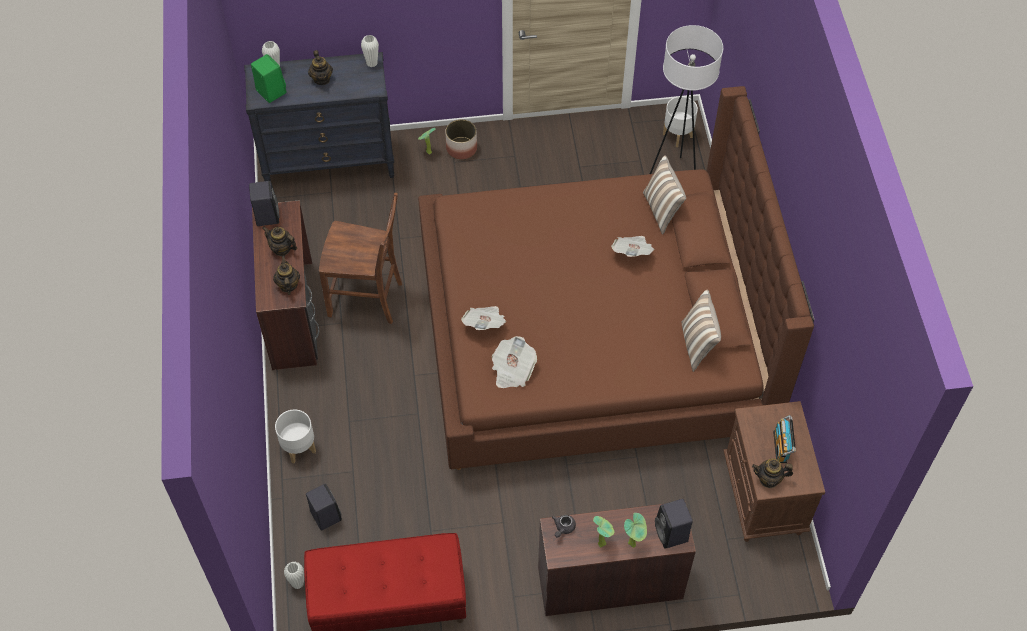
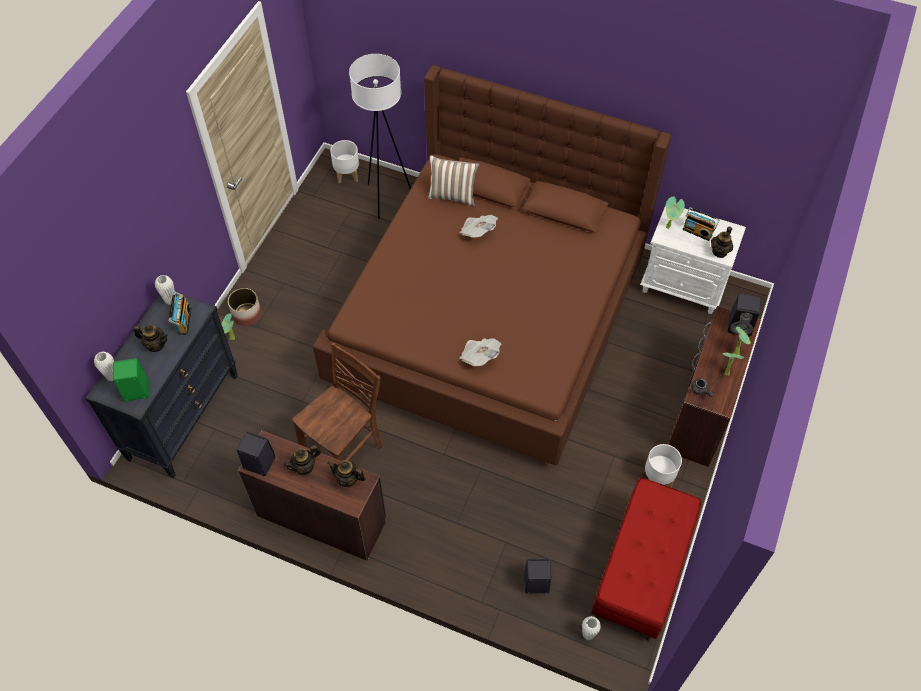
camera: 60 degrees left, 0 degrees up
(298, 448) = (458, 574): white planter -> white planter (657, 478)
(357, 83) = (183, 321): none -> radio
(512, 370) = (535, 359): newspaper -> none
(697, 345) = (585, 235): pillow -> none
(764, 498) = (684, 285): brown nightstand -> white nightstand
(767, 417) = (669, 227): none -> potted plant

